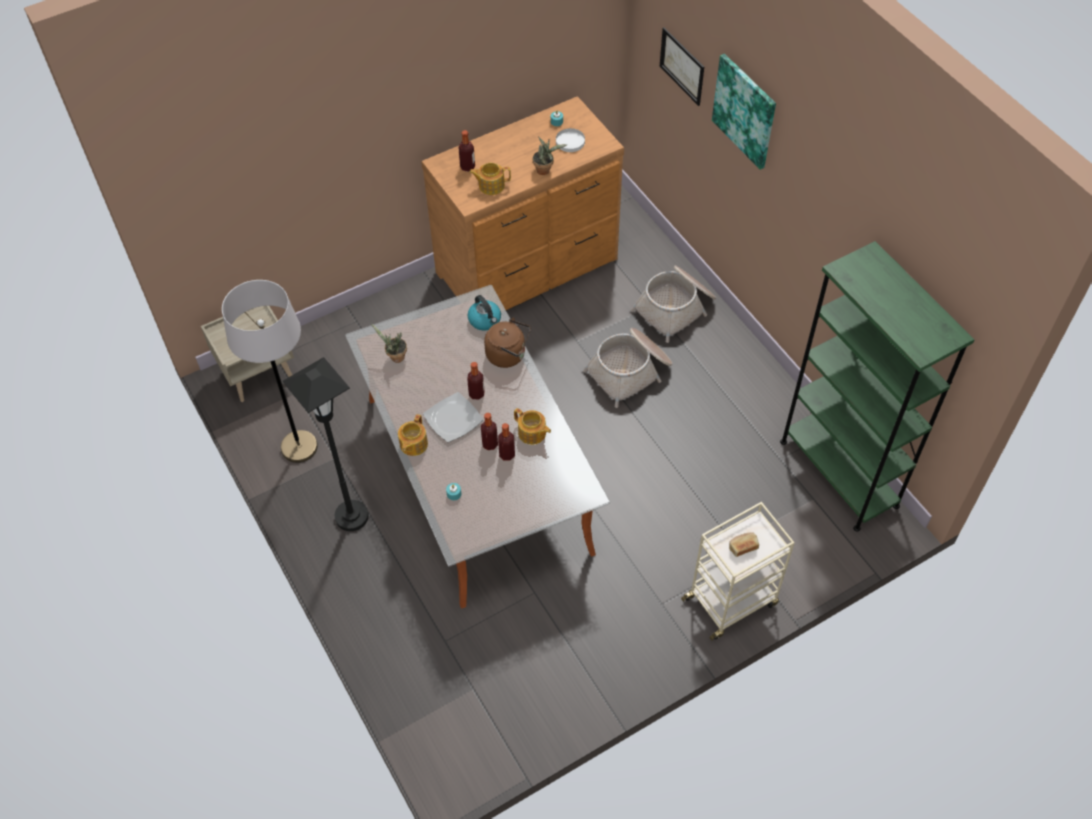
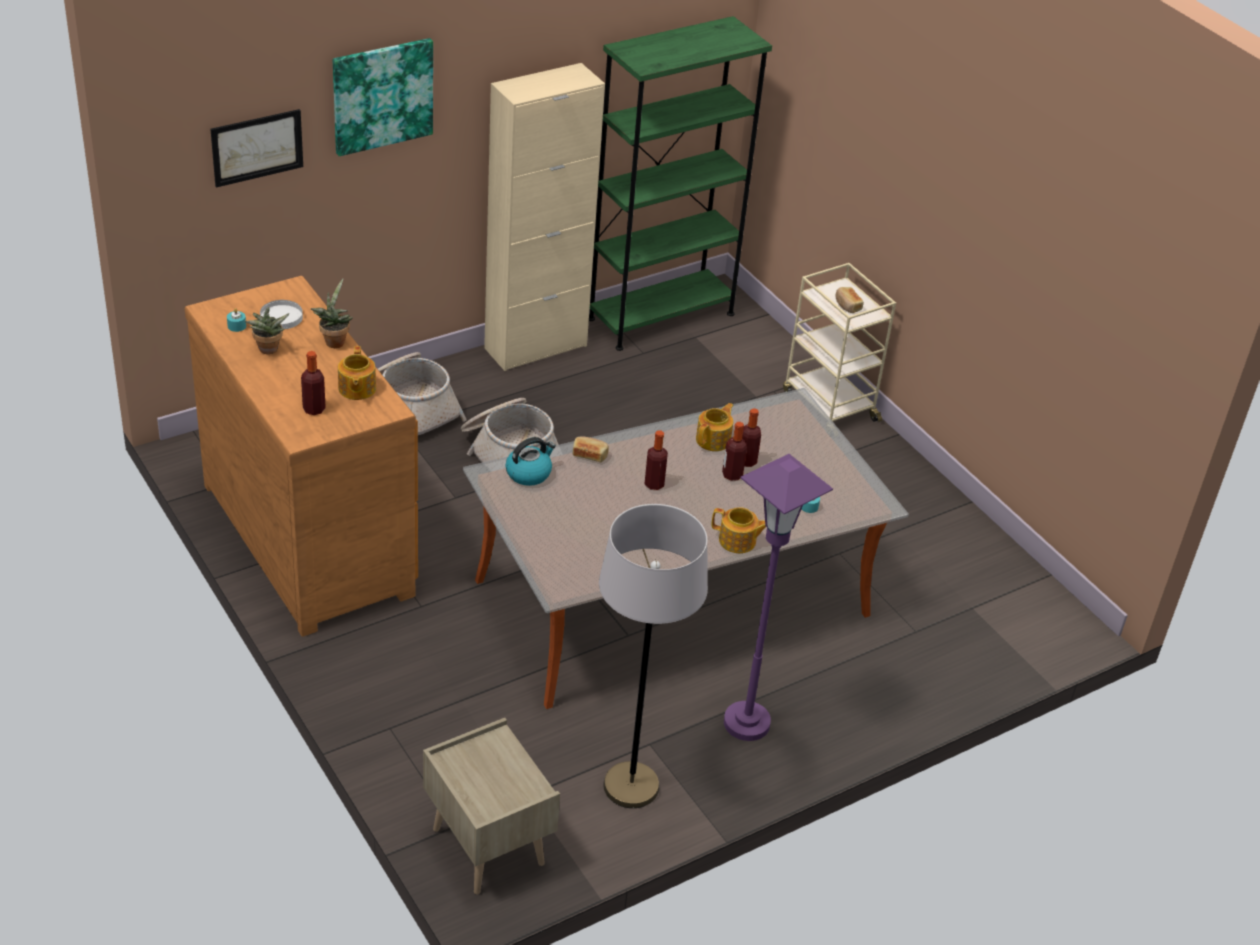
camera: 95 degrees left, 15 degrees down
(351, 517) = (747, 723): black floor lamp -> purple floor lamp
(395, 357) = (592, 558): potted plant -> potted plant (268, 351)
(453, 418) = (694, 505): plate -> none
(508, 355) = (590, 455): brown kettle -> bread
(771, 383) = (535, 347): none -> beige cabinet

